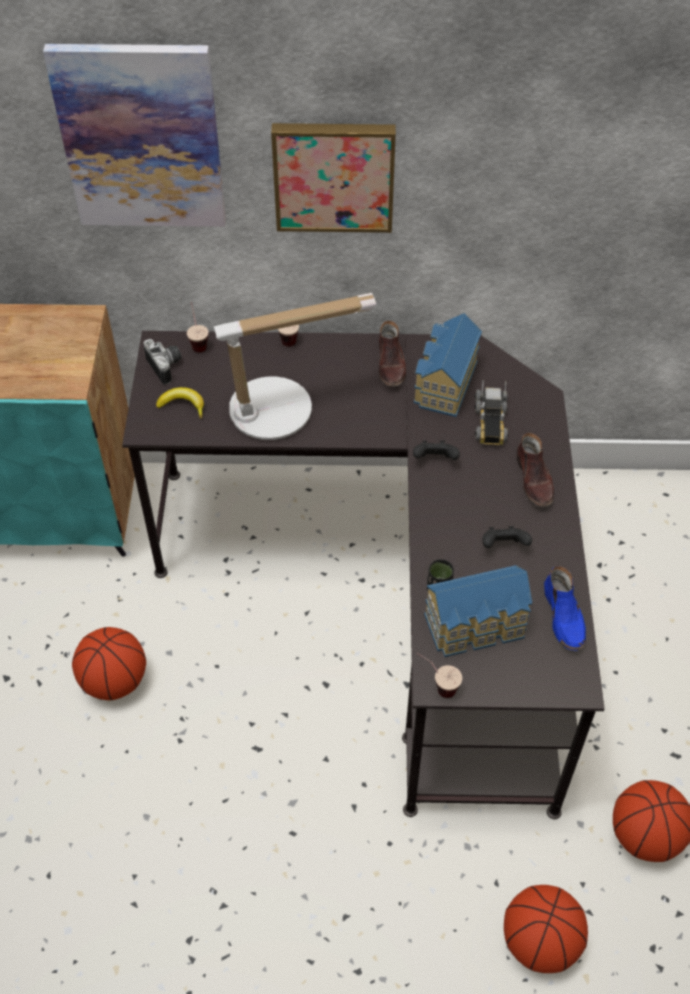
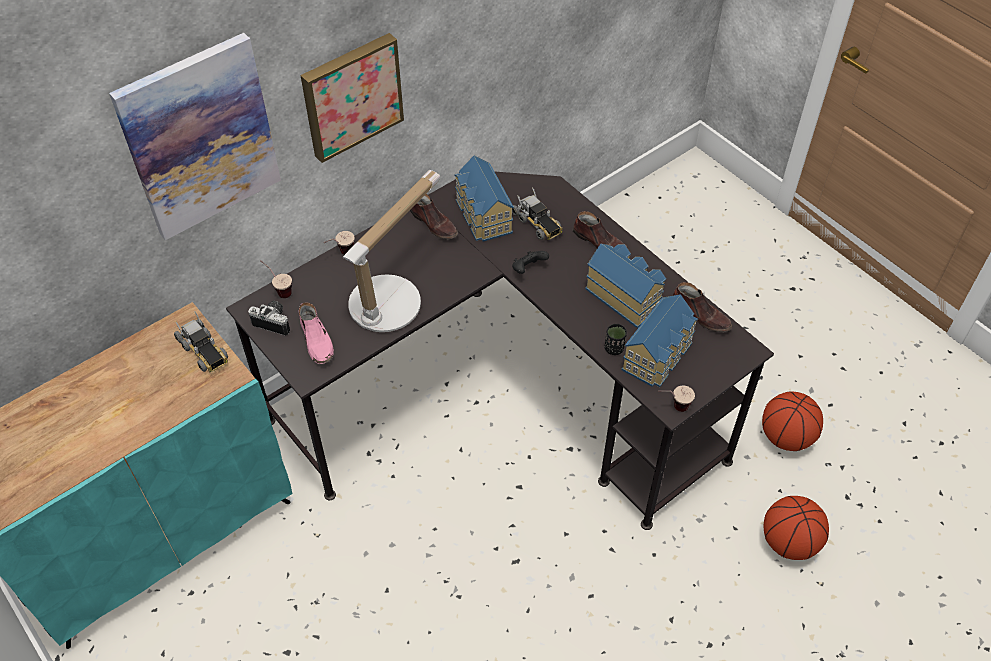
camera: 40 degrees left, 0 degrees up
(72, 351) = (204, 351): none -> toy truck
(114, 681) = (372, 593): basketball -> none
(183, 405) = (317, 341): banana -> pink shoe
(503, 546) = (624, 296): black game controller -> toy house
(564, 617) = (700, 315): blue shoe -> brown shoe

